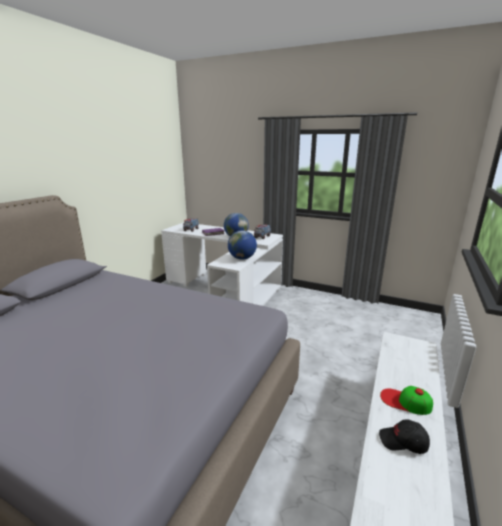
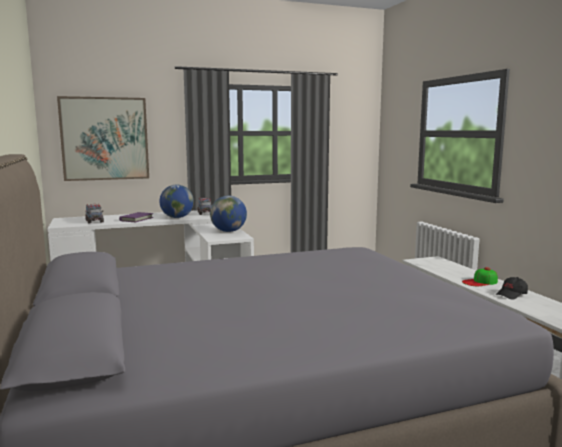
camera: 45 degrees left, 10 degrees down
(217, 172) = (105, 138): none -> picture

